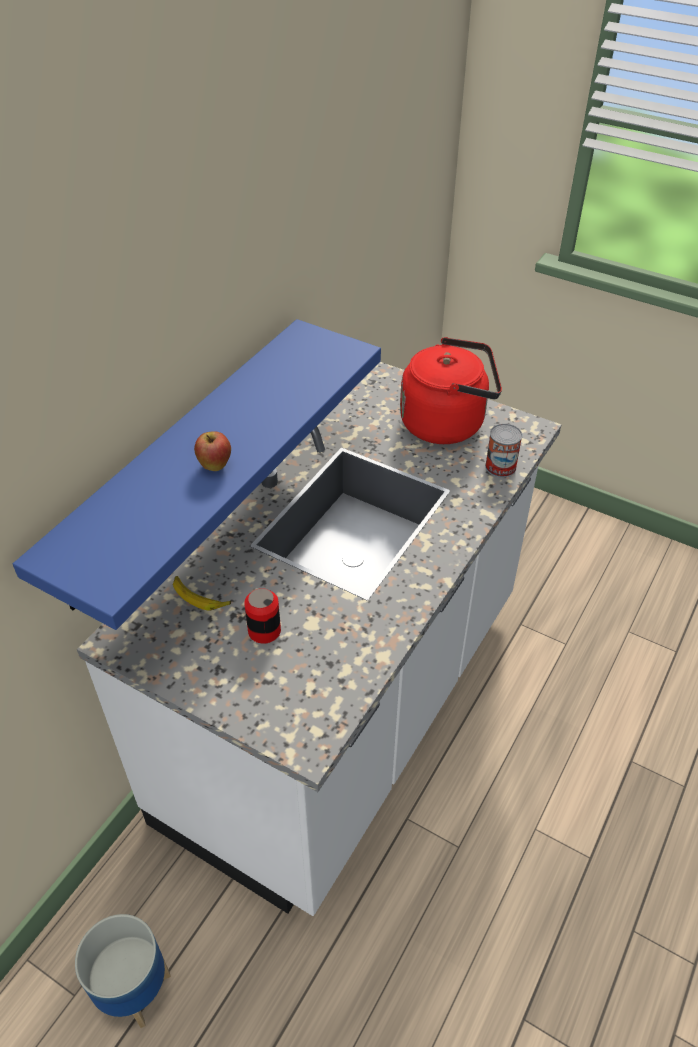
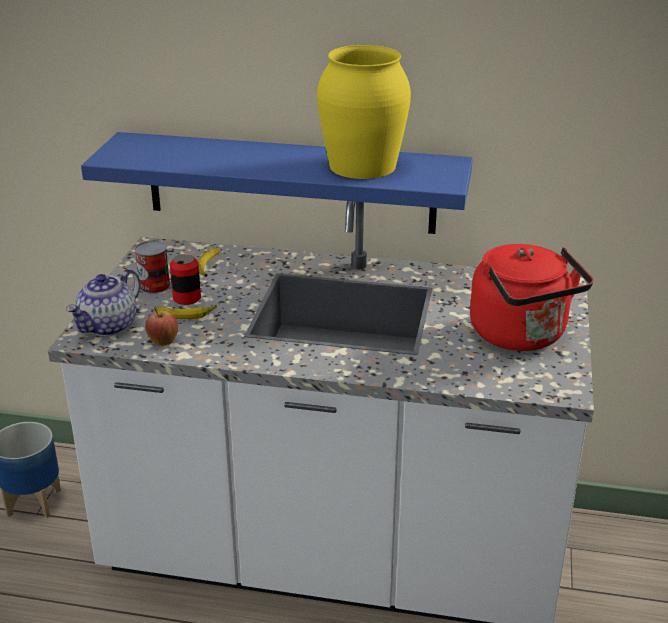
camera: 70 degrees right, 15 degrees down
(215, 466) = (246, 164): apple -> apple (163, 343)
(277, 387) = (363, 166): none -> yellow vase
(292, 714) = (108, 326): none -> teapot
(299, 639) = (185, 314): none -> banana
(500, 467) = (478, 378): can -> can (154, 286)

